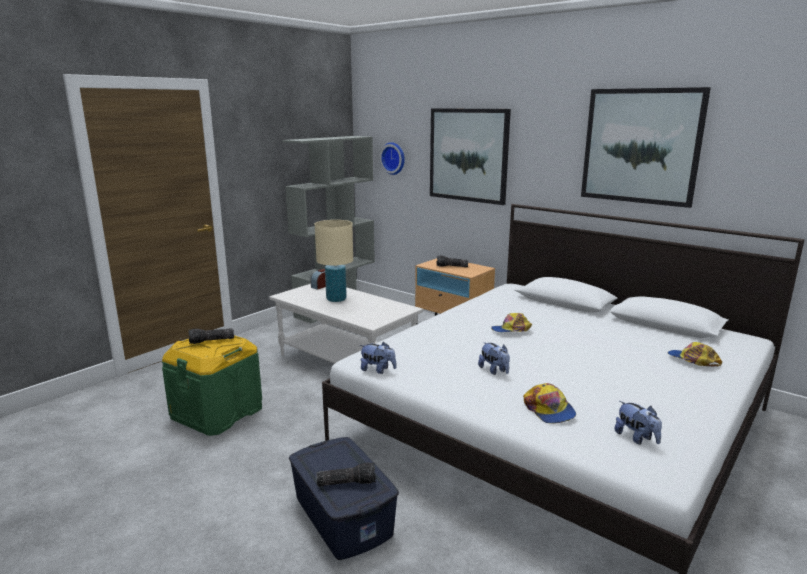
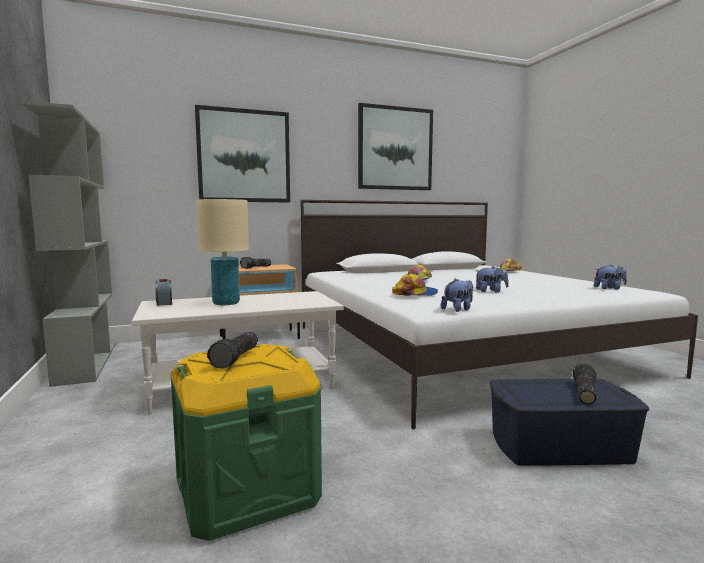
camera: 60 degrees left, 10 degrees down
(394, 158) = (136, 161): wall clock -> none
(549, 410) = (567, 292): cap -> cap (415, 293)

